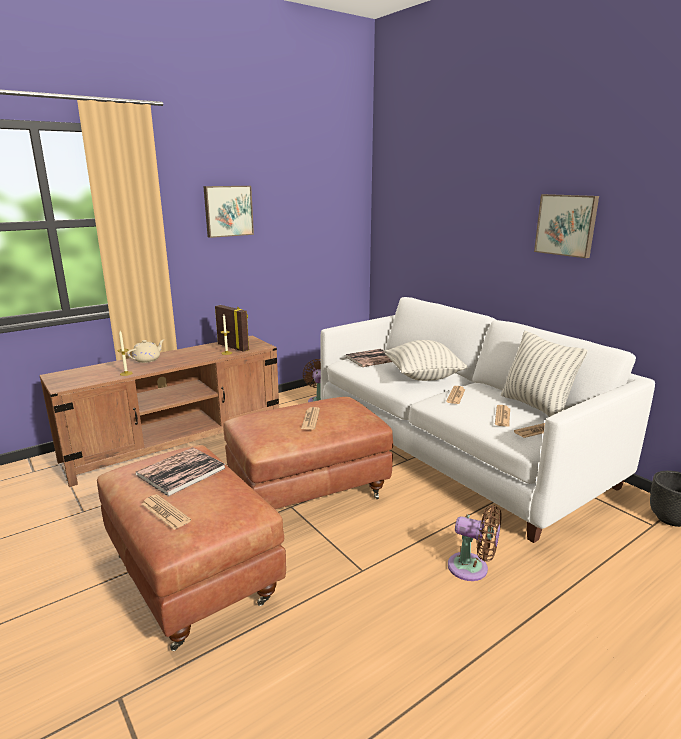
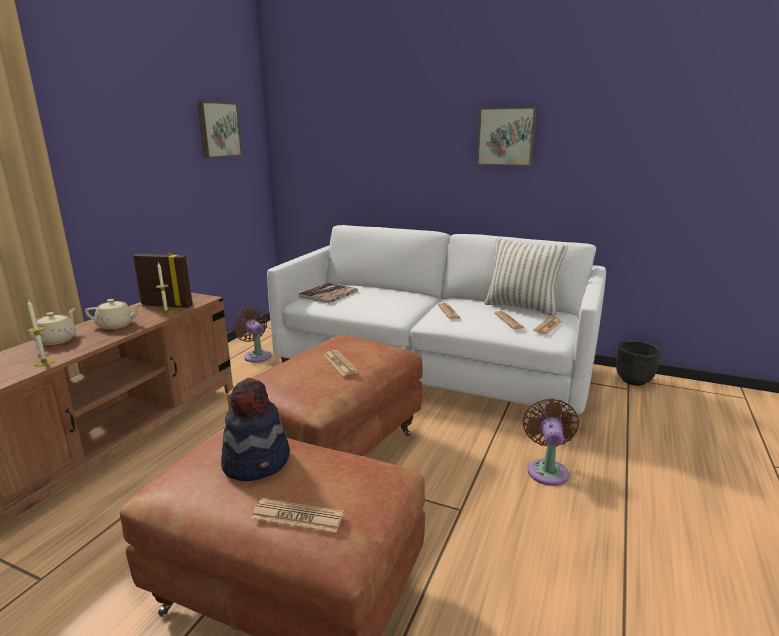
camera: 30 degrees left, 0 degrees up
(181, 471) = (257, 461): book -> hat
(188, 356) = (116, 325): none -> beige teapot
(228, 211) = (120, 132): picture -> picture (218, 129)
(423, 376) = (397, 301): pillow -> none
(472, 568) = (547, 470): brown fan -> brown fan turned 75 degrees counterclockwise

